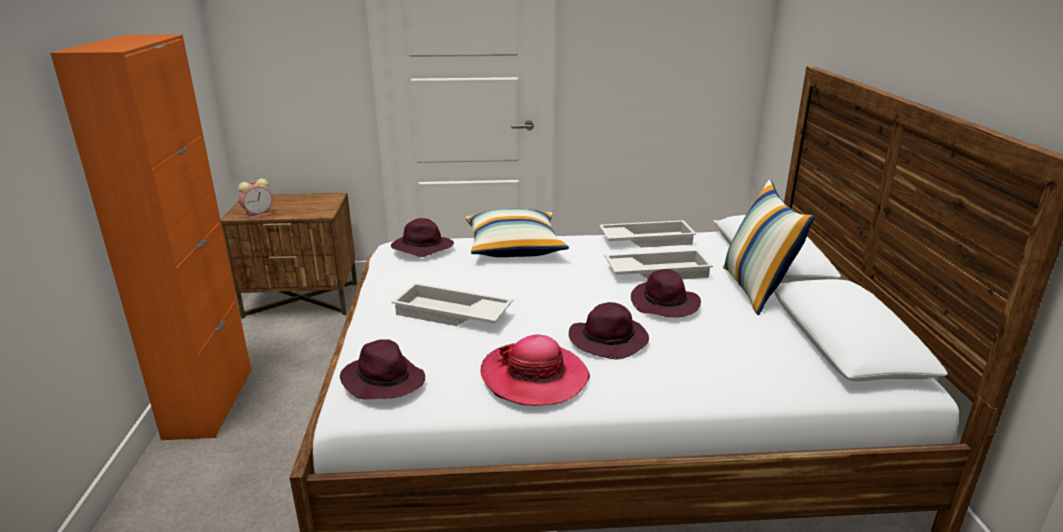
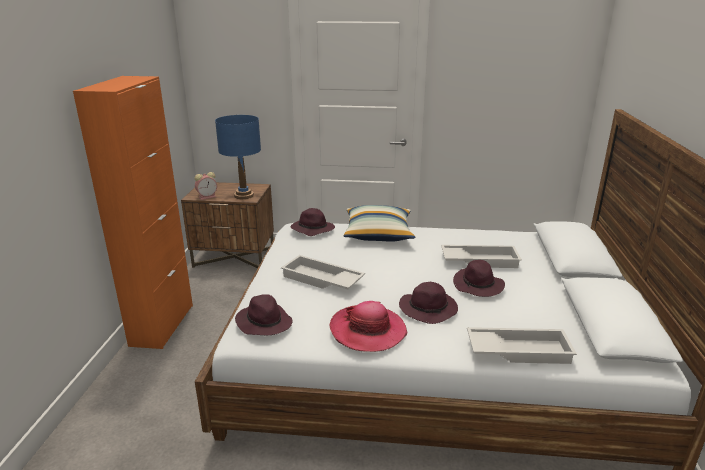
camera: 10 degrees right, 0 degrees up
(312, 210) = (244, 195): none -> blue table lamp
(646, 239) = (479, 234): white tray -> white tray (518, 350)
(756, 289) = (553, 280): pillow -> none

